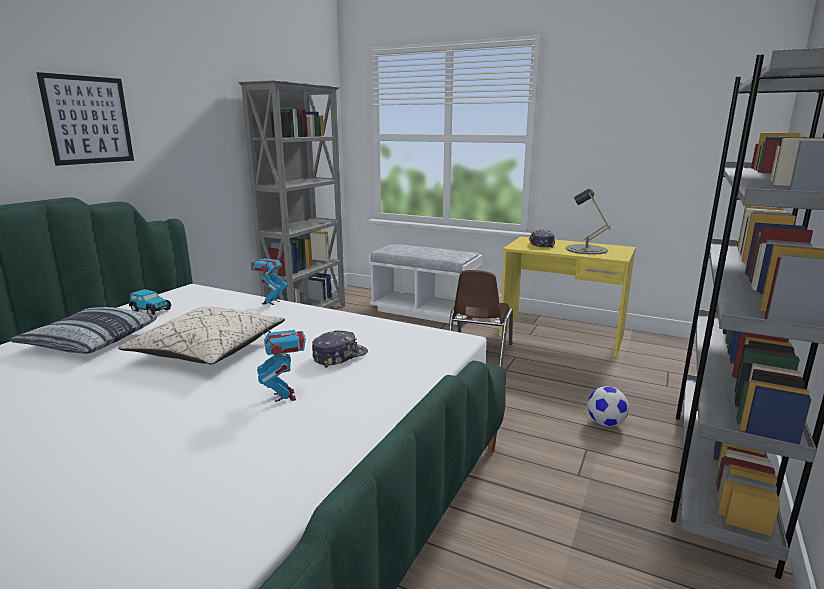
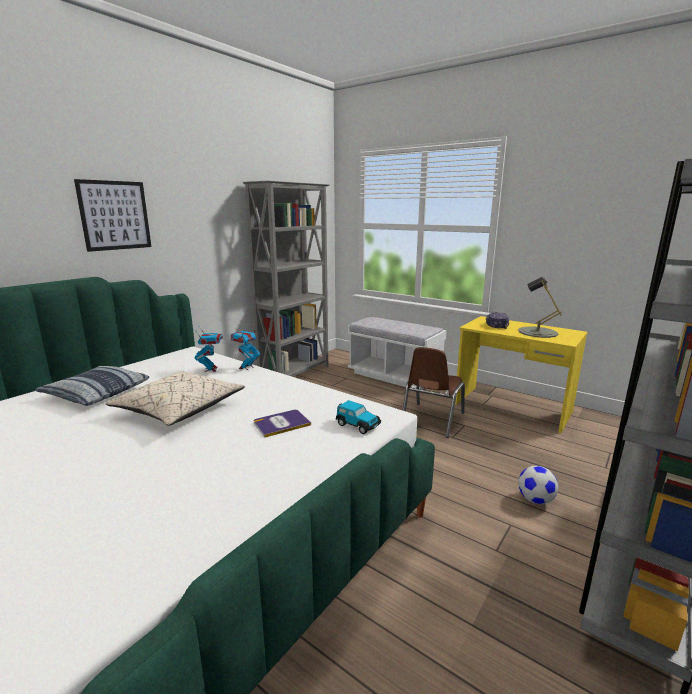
camera: 10 degrees right, 0 degrees up
(150, 310) = (152, 368): toy car -> toy car (357, 425)
(285, 396) = (221, 459): toy robot -> toy robot (211, 369)
(339, 356) = (281, 423): cap -> book

